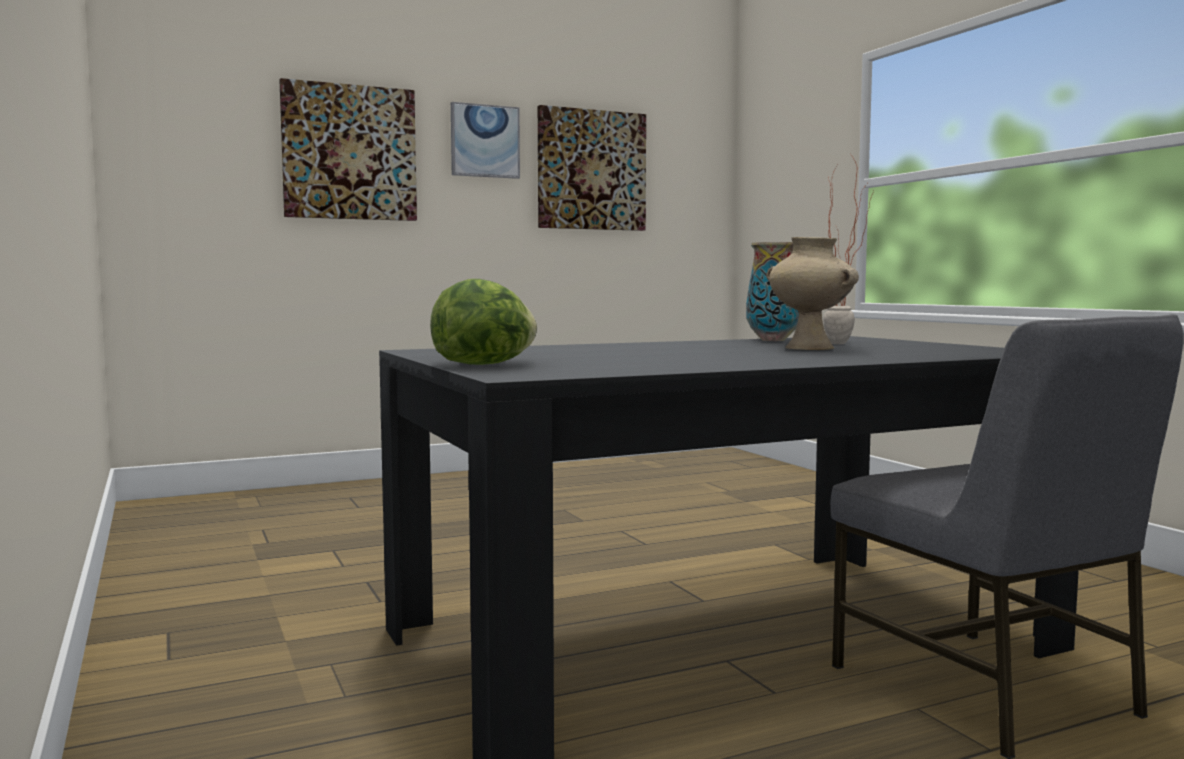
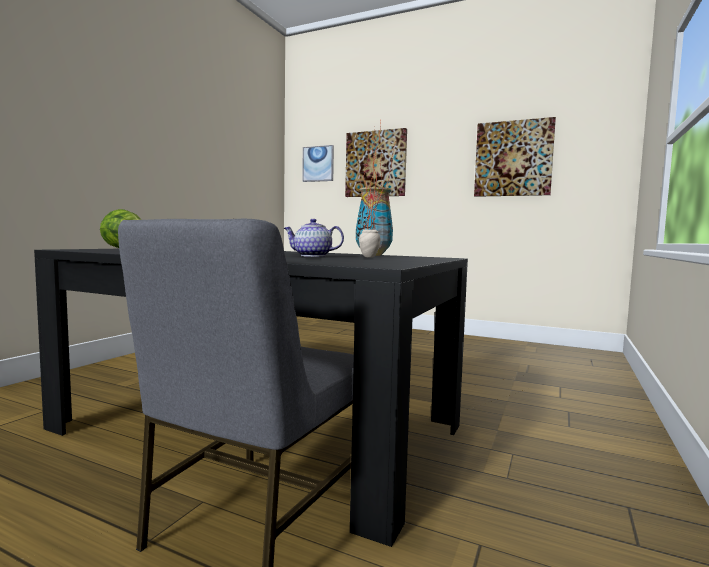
camera: 50 degrees right, 0 degrees up
(485, 141) = (445, 149): picture -> picture (318, 164)
(811, 348) = (312, 256): beige vase -> teapot

